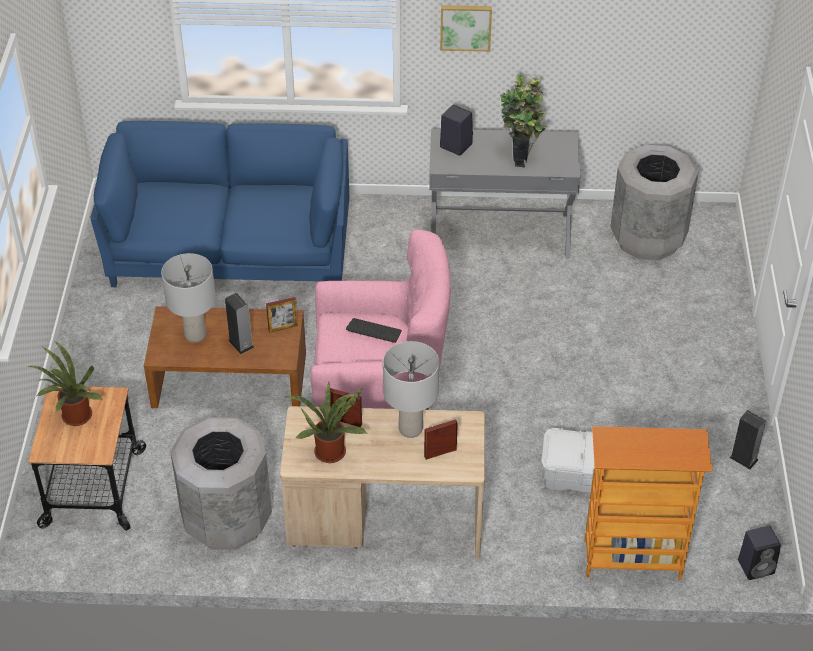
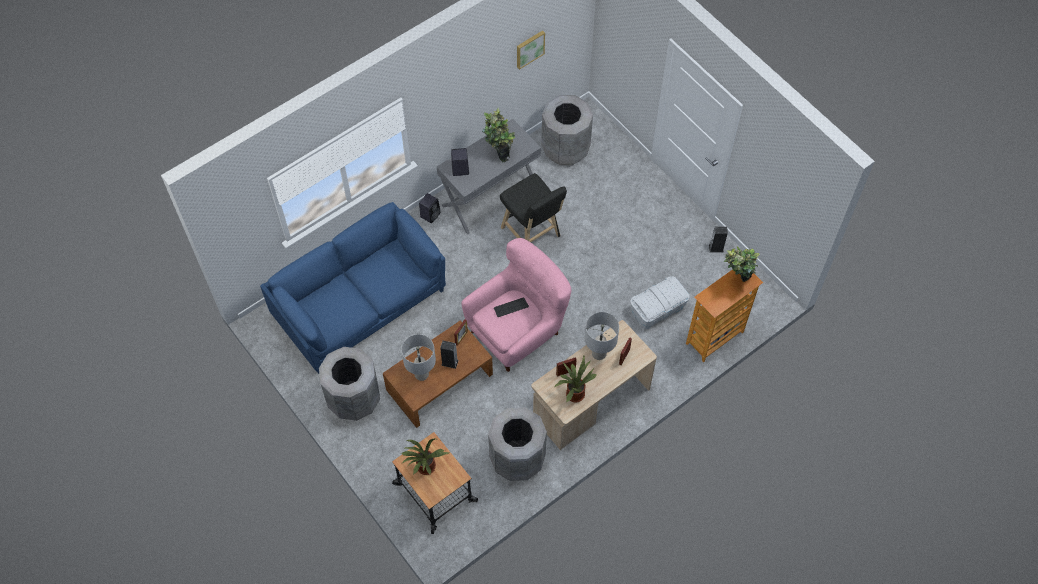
camera: 40 degrees left, 15 degrees up
(118, 335) = (354, 399): none -> grey trash can
(465, 26) = (440, 103): picture -> picture (529, 48)
(509, 300) = (532, 234): none -> black stool
(672, 445) = (736, 281): none -> potted plant
(756, 566) = (767, 302): black speaker -> black speaker (430, 214)

